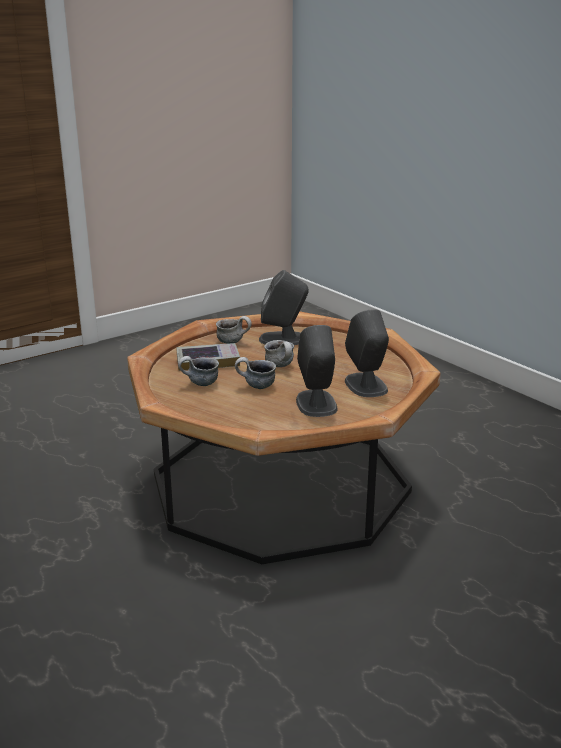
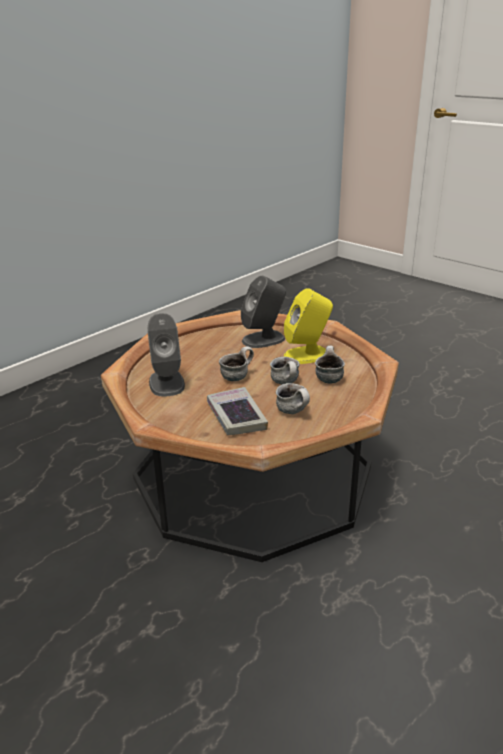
camera: 100 degrees left, 5 degrees up
(234, 342) = (178, 409): mug -> mug (328, 378)
(316, 404) = (307, 355): grey speaker -> yellow speaker

